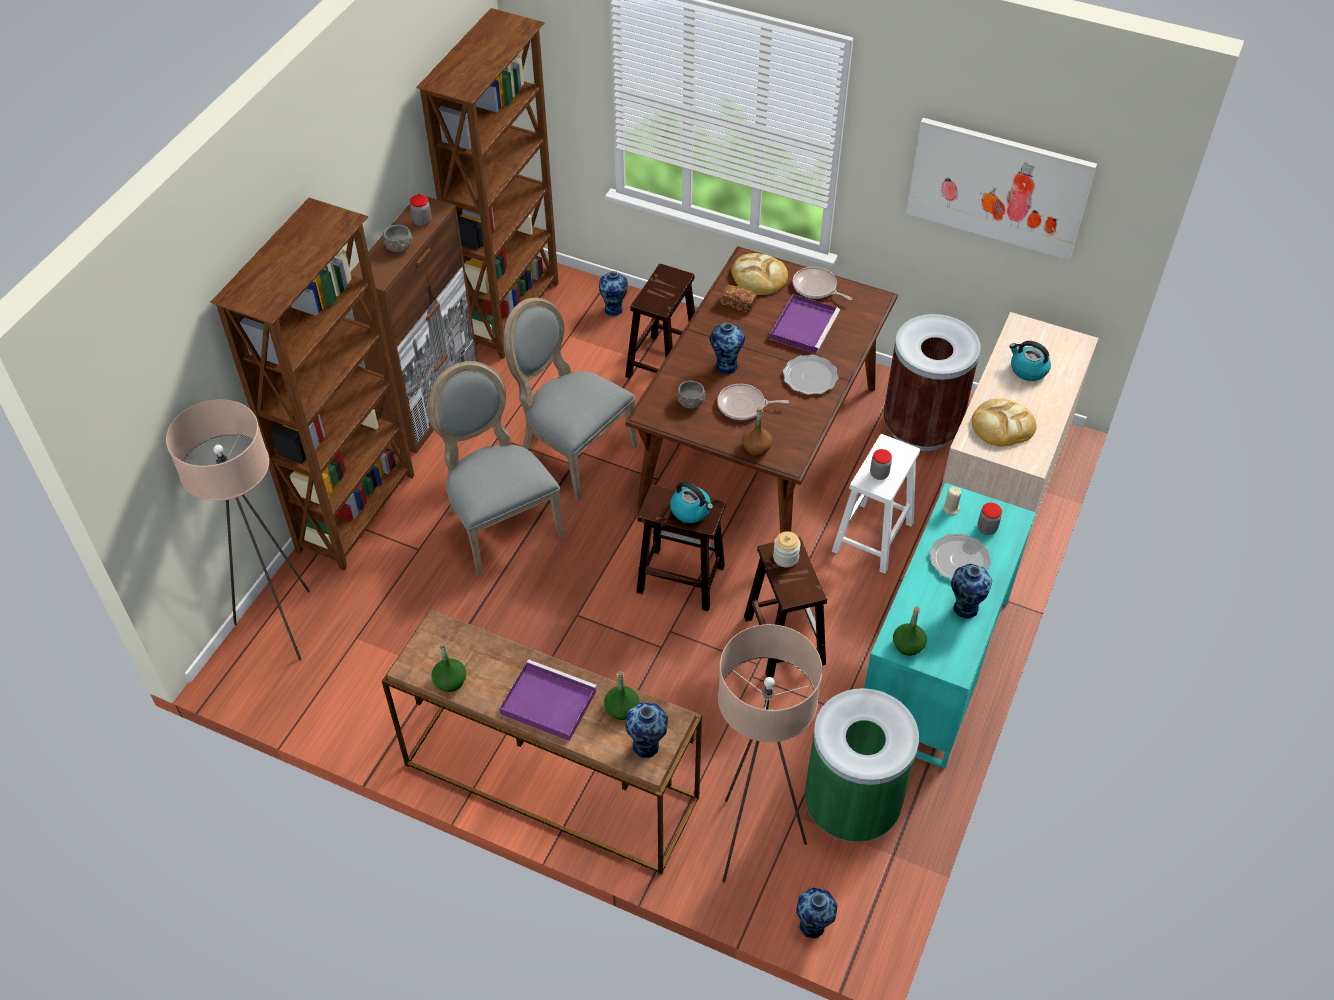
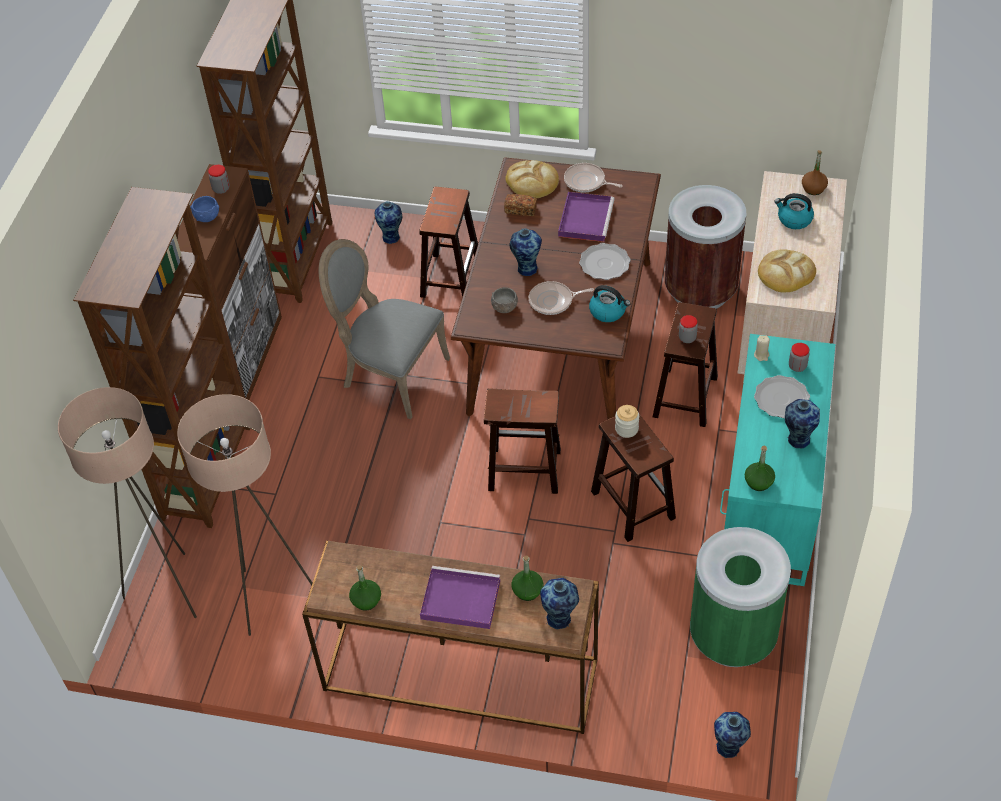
camera: 10 degrees left, 0 degrees up
(399, 246) = (207, 216): grey bowl -> blue bowl
(499, 522) = (343, 453): grey chair -> none
(691, 510) = (530, 404): kettle -> kettle (608, 311)
(752, 841) = (655, 687): beige floor lamp -> beige floor lamp (270, 598)
(756, 447) = (576, 336): brown bottle -> brown bottle (813, 188)
(872, 538) = (685, 398): white stool -> brown stool
(998, 187) = (738, 62): picture -> none

